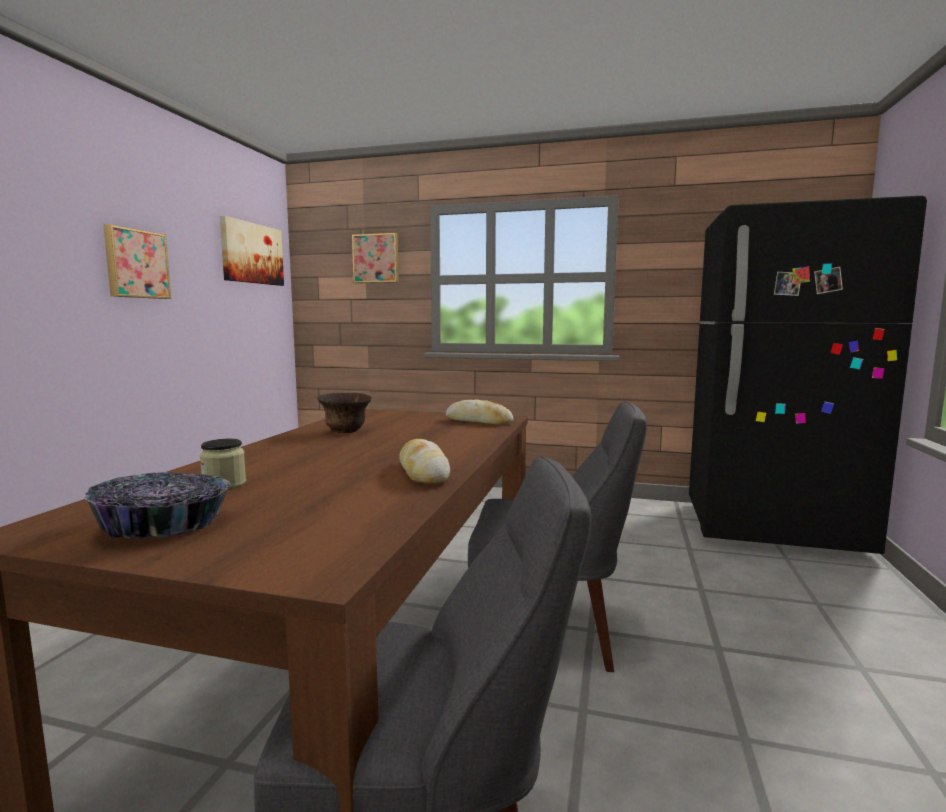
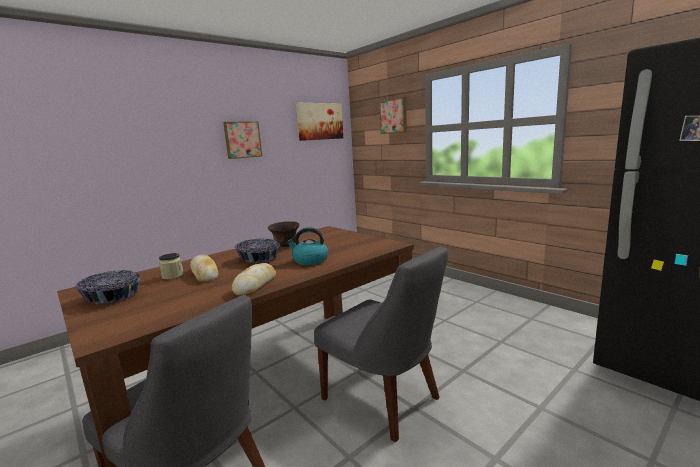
camera: 35 degrees right, 5 degrees up
(341, 448) = (259, 258): none -> bowl
(434, 442) = (310, 261): none -> kettle
(479, 421) = (371, 245): bread -> bread (205, 274)

